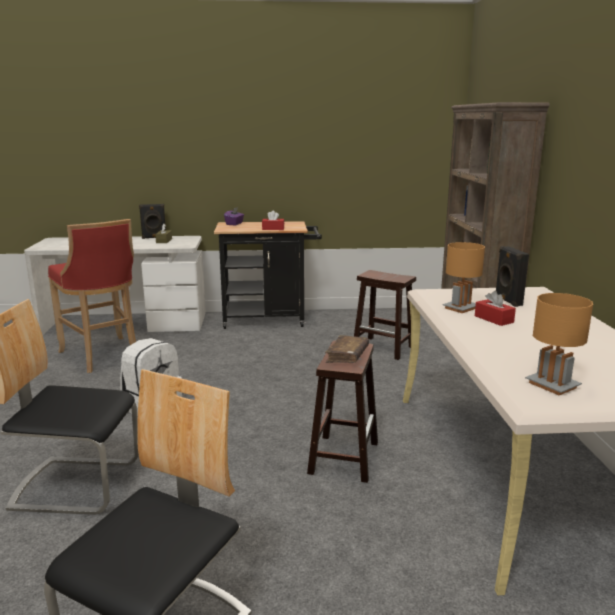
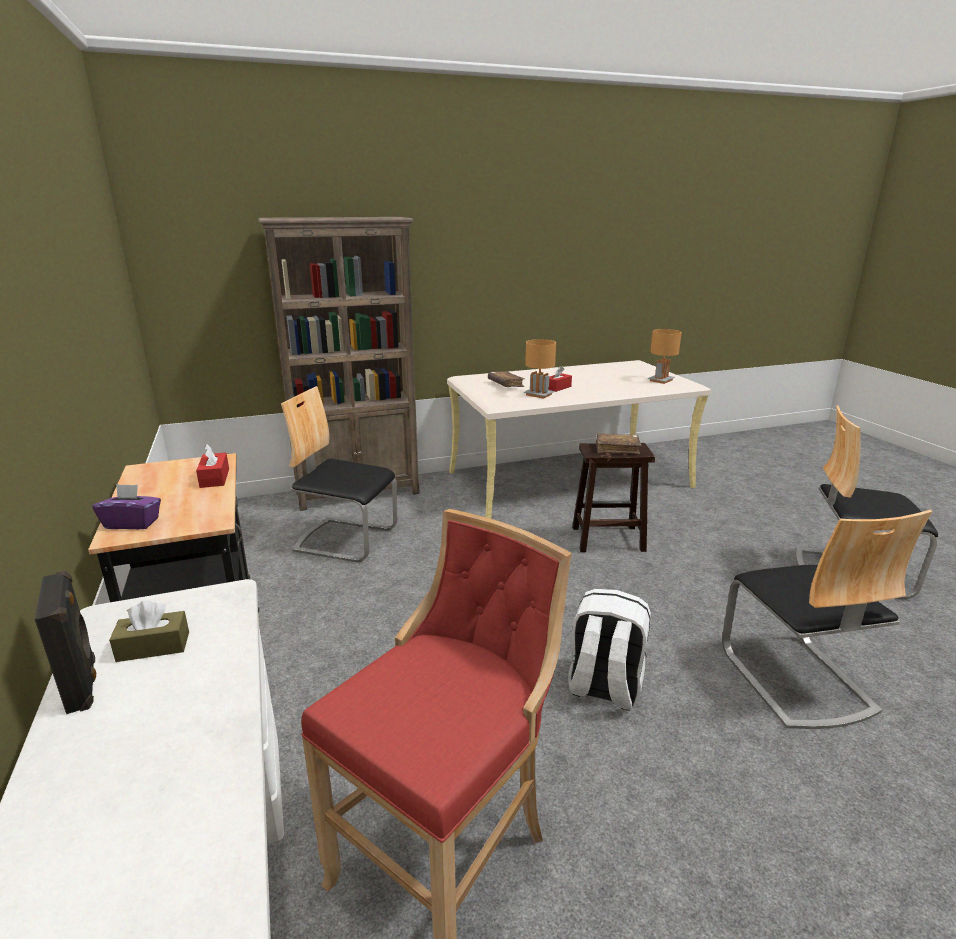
camera: 105 degrees left, 5 degrees up
(384, 348) = (346, 539): brown stool -> chair
(507, 301) = (505, 384): black speaker -> brown book

